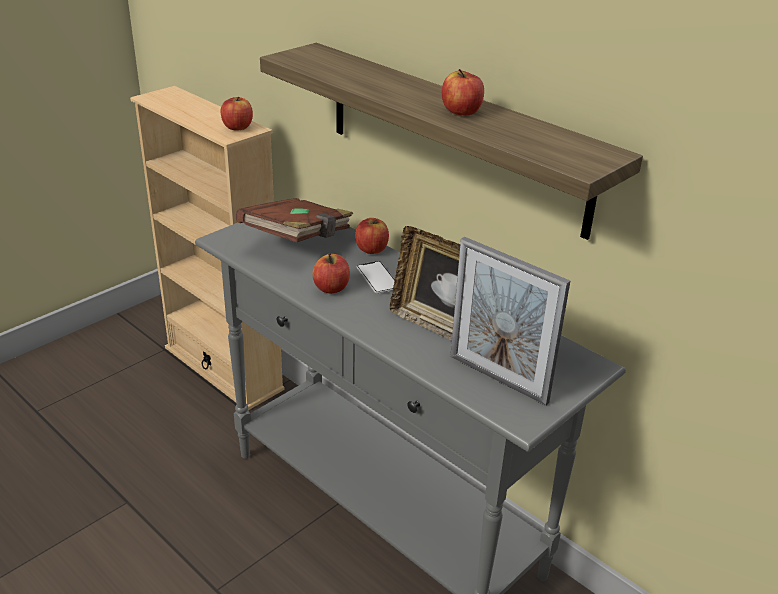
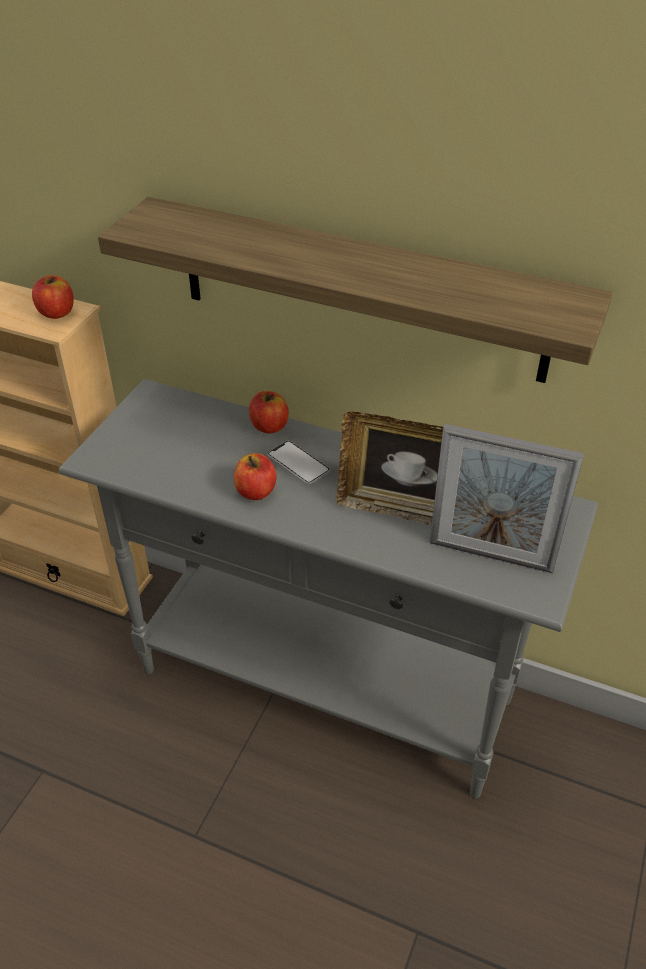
camera: 20 degrees left, 10 degrees up
(299, 239) = (181, 435): brown book -> none
(461, 111) = (391, 273): apple -> none

